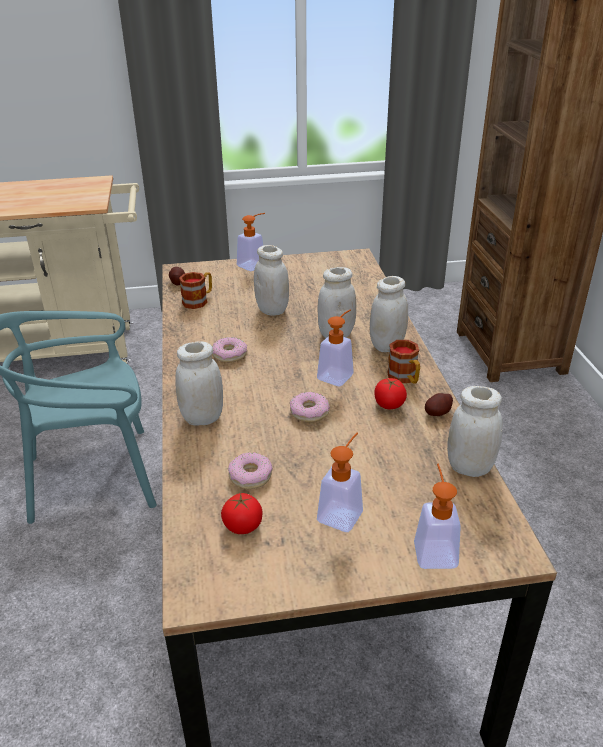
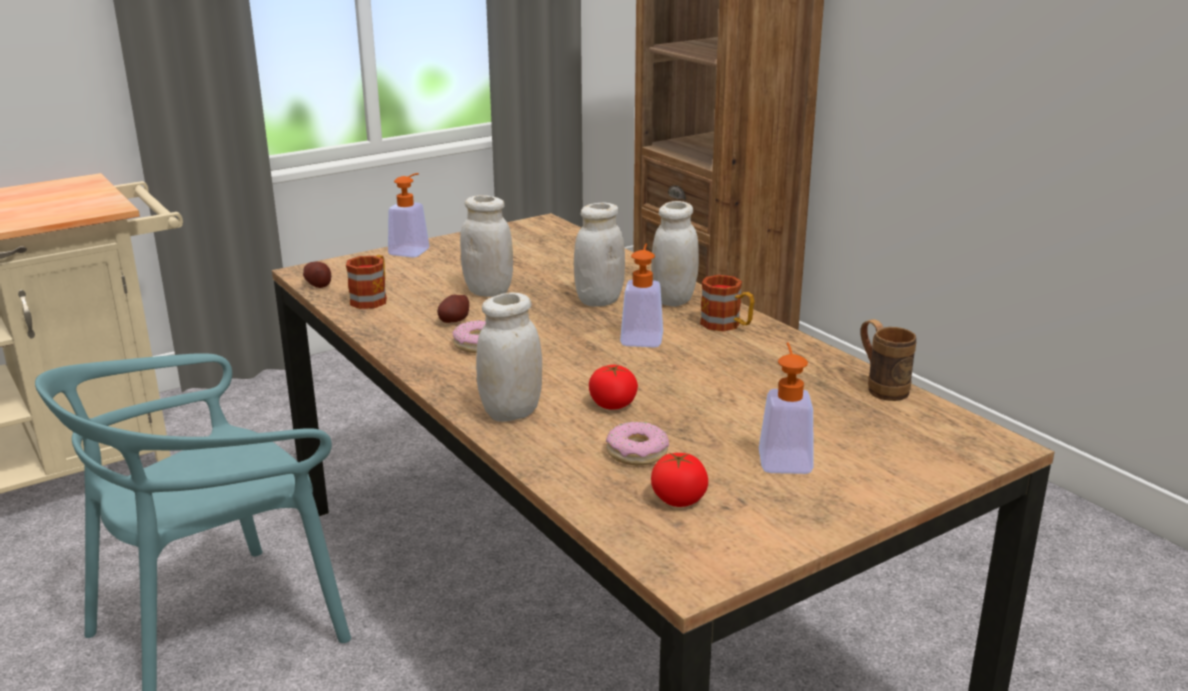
camera: 25 degrees left, 10 degrees down
(309, 412) = (645, 378): donut -> none
(389, 404) = (733, 352): tomato -> tomato (612, 405)
(434, 548) = (915, 463): soap dispenser -> none
(437, 413) = (796, 349): potato -> potato (454, 321)
(469, 467) = (881, 387): white jar -> brown mug

